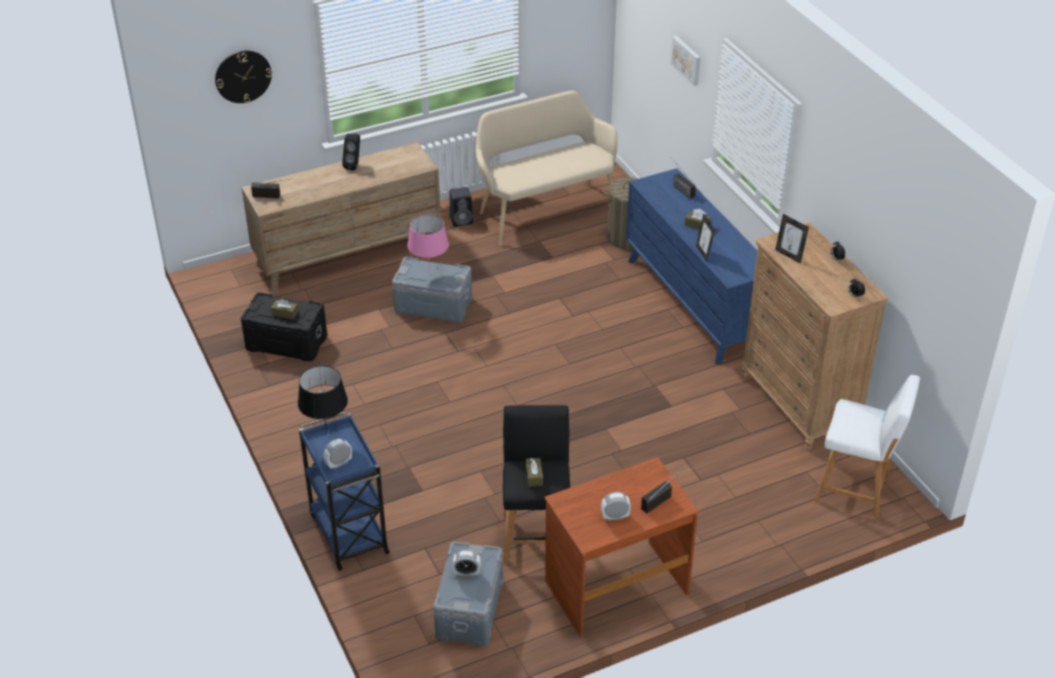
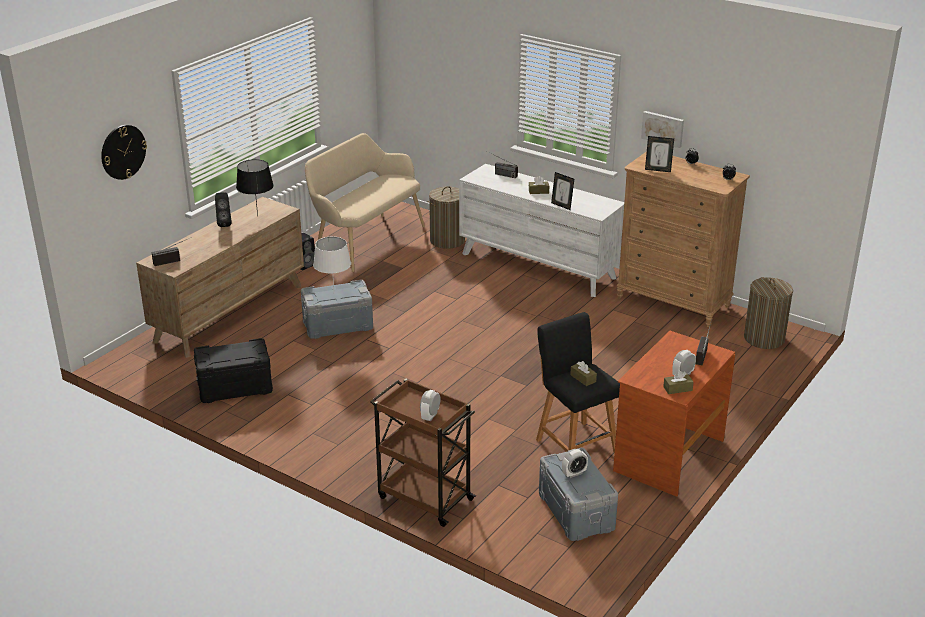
camera: 30 degrees left, 10 degrees down
(285, 313) = (235, 354): brown tissue box -> brown tissue box (677, 389)
(326, 434) = (397, 400): black table lamp -> black table lamp (257, 216)
(348, 532) = (423, 497): blue cart -> brown cart
(429, 274) = (334, 294): pink table lamp -> white table lamp
(687, 60) = (474, 70): picture -> picture (663, 128)
(694, 303) = (538, 266): blue dresser -> white dresser
(856, 489) = (764, 338): white stool -> laundry basket

